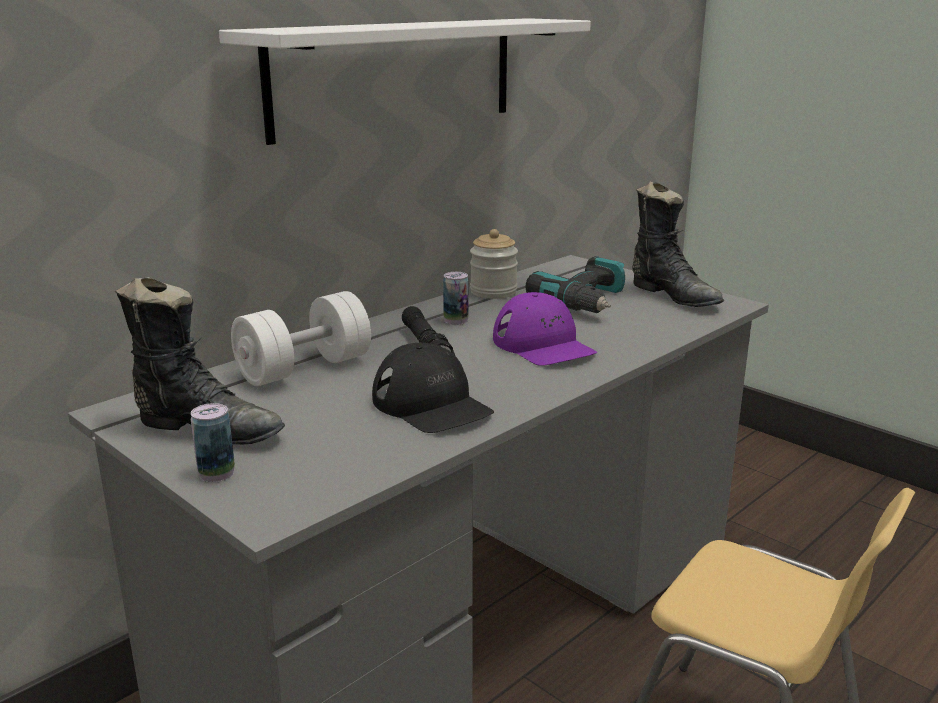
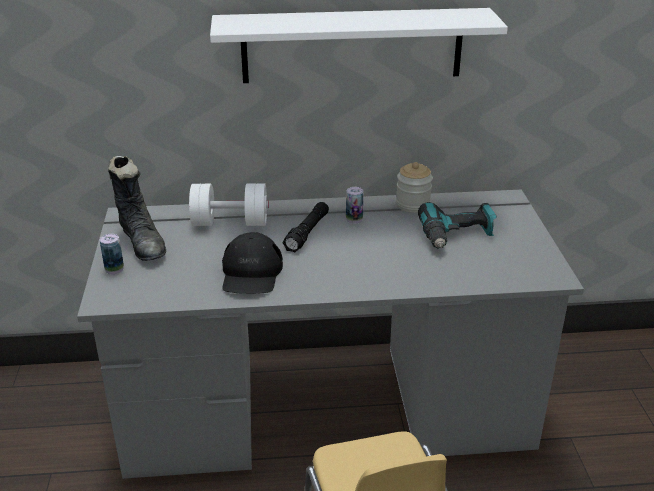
camera: 40 degrees right, 10 degrees up
(543, 345) = (372, 259): purple cap -> none
(674, 296) = (525, 254): black boot -> none

